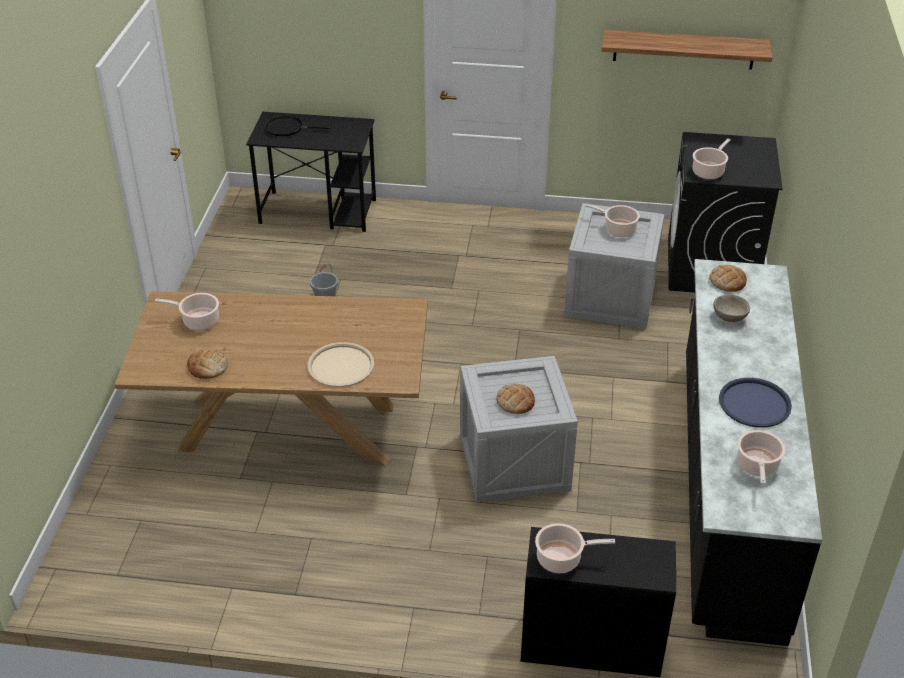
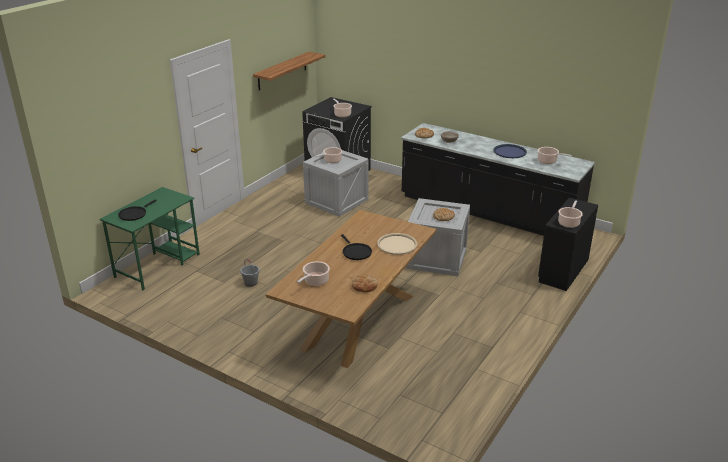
camera: 65 degrees left, 10 degrees down
(295, 333) = (356, 252): none -> black frying pan
(319, 211) = (158, 265): black desk -> green desk

